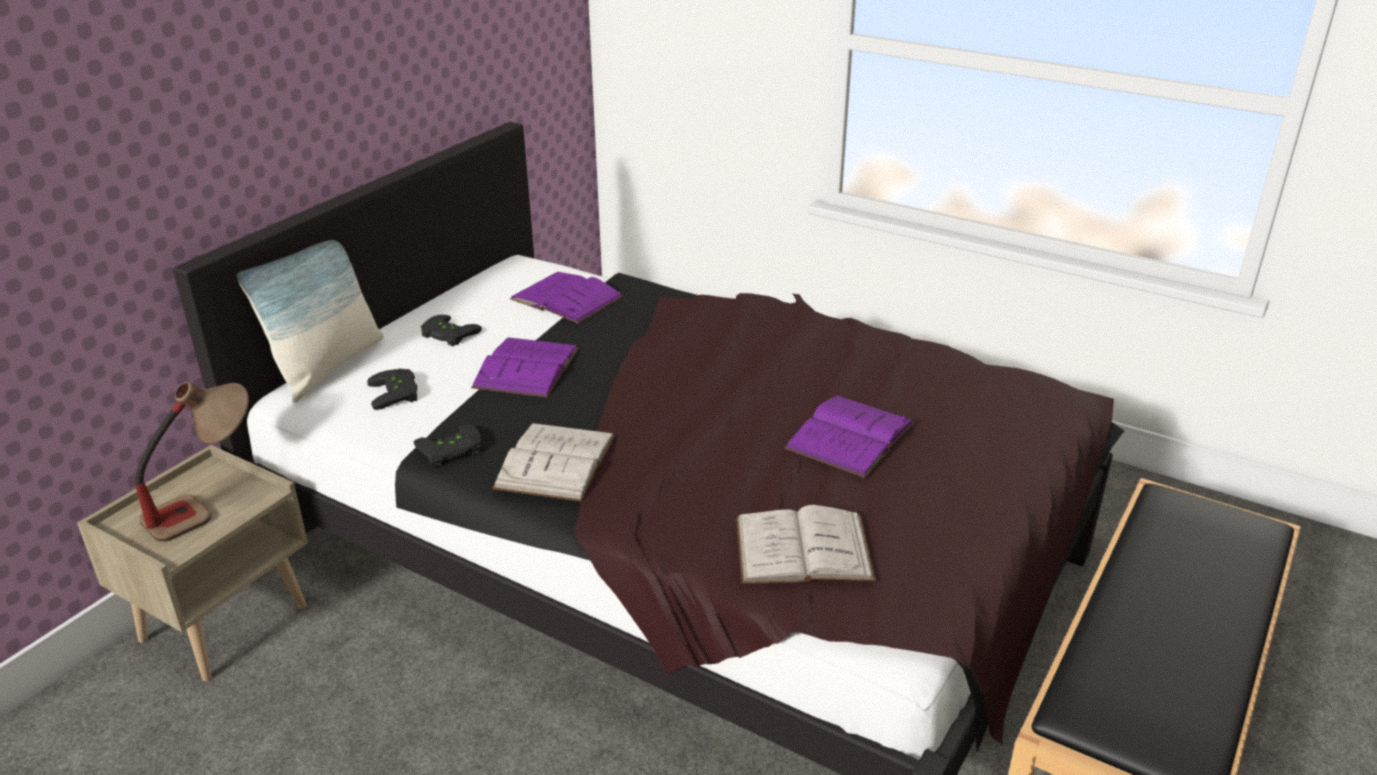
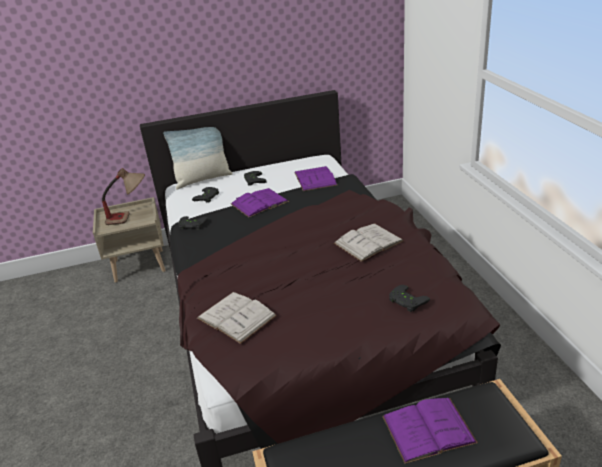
camera: 45 degrees right, 0 degrees up
(556, 461) = (212, 243): white book -> white book (368, 242)
(850, 435) = (327, 280): purple book -> purple book (428, 429)
(991, 417) = (406, 301): none -> black game controller

